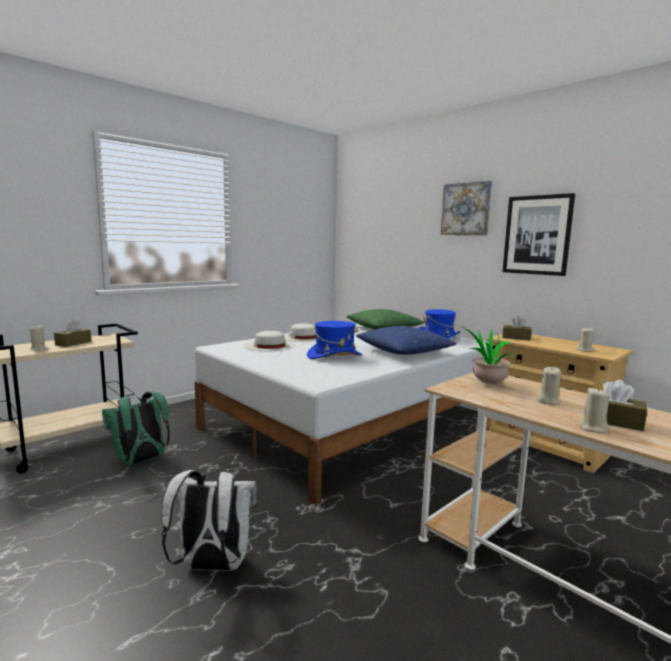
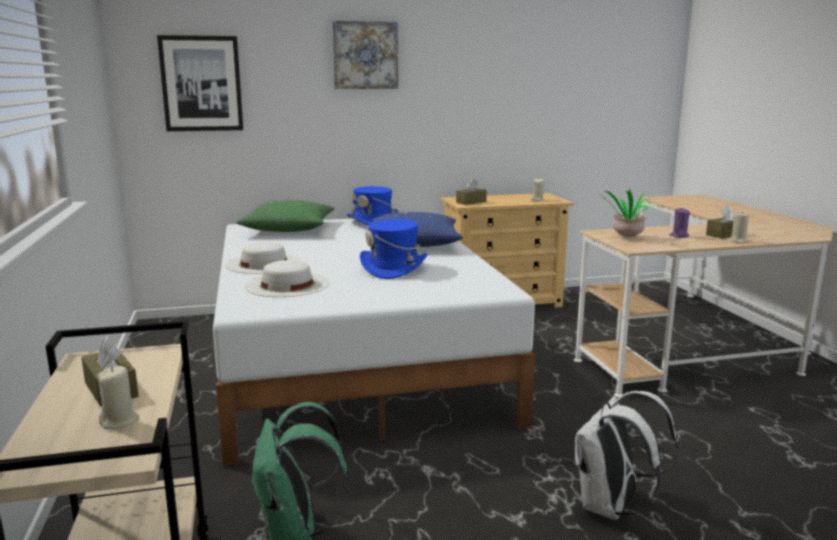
camera: 60 degrees left, 5 degrees up
(537, 235) = (454, 88): picture -> picture (201, 84)
(547, 401) = (679, 236): beige candle -> purple candle

